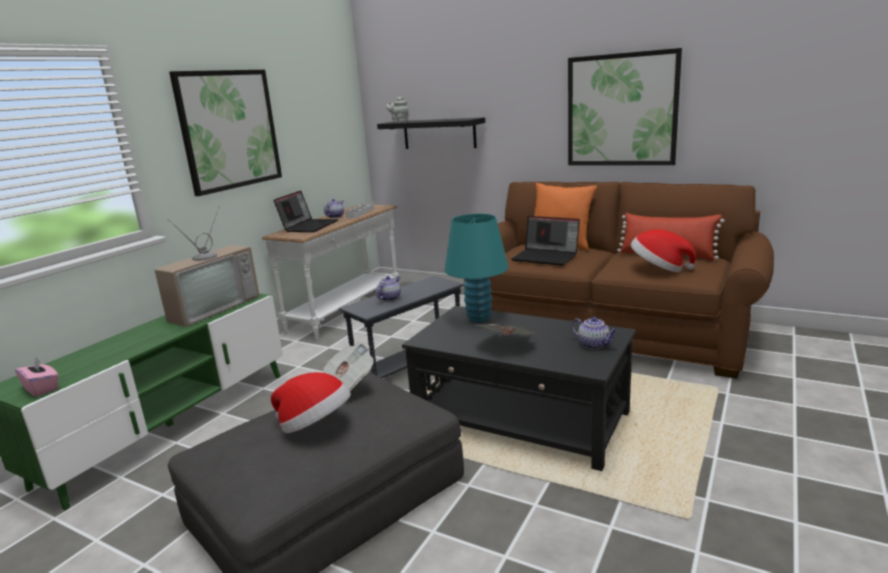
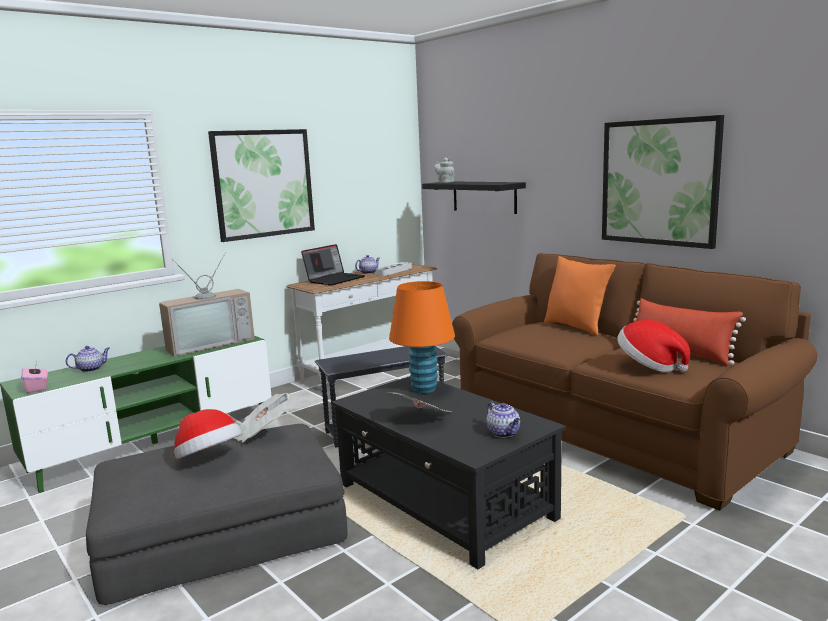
camera: 20 degrees right, 5 degrees down
(389, 298) = (366, 357): teapot -> teapot (91, 369)
(479, 318) = (424, 389): turquoise table lamp -> orange table lamp
(546, 257) = (544, 337): laptop -> none

